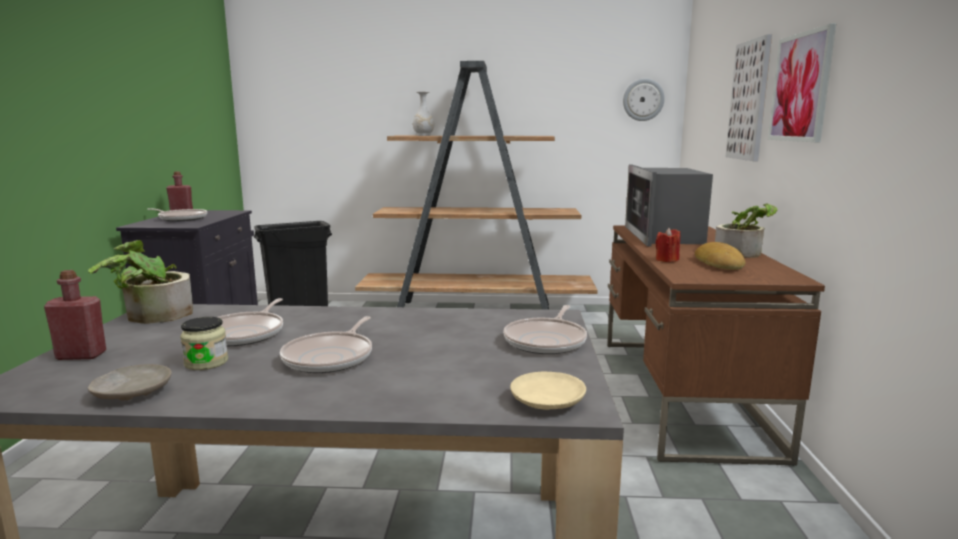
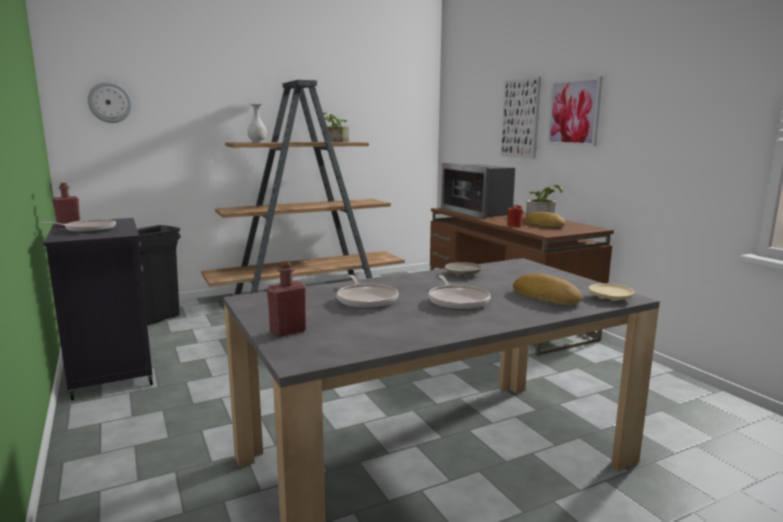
camera: 30 degrees left, 0 degrees up
(132, 392) = (394, 339): beige plate -> beige plate (462, 274)
(151, 315) = (258, 302): potted plant -> potted plant (335, 142)
(206, 363) = (391, 317): jar -> none
(457, 376) = (546, 297): none -> bread
(546, 341) = (545, 274): frying pan -> none
(643, 100) = (413, 114): wall clock -> wall clock (110, 102)

